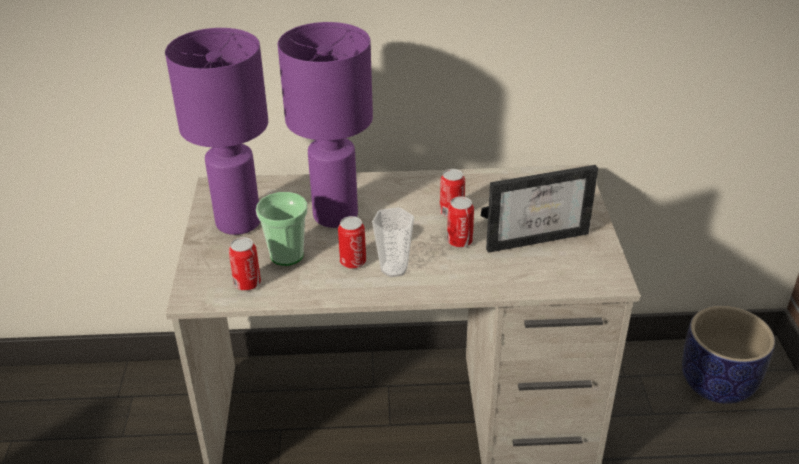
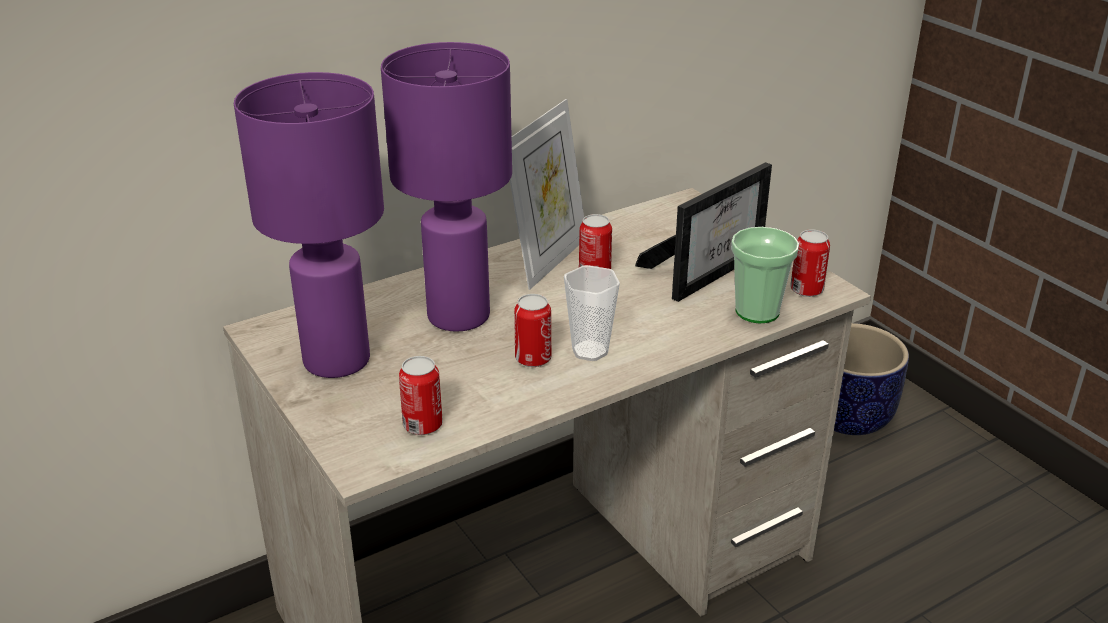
camera: 30 degrees left, 5 degrees down
(287, 255) = (442, 377): cup -> cup (757, 311)
(430, 192) = (548, 260): none -> picture frame
(459, 241) = (634, 300): can -> can (806, 290)

